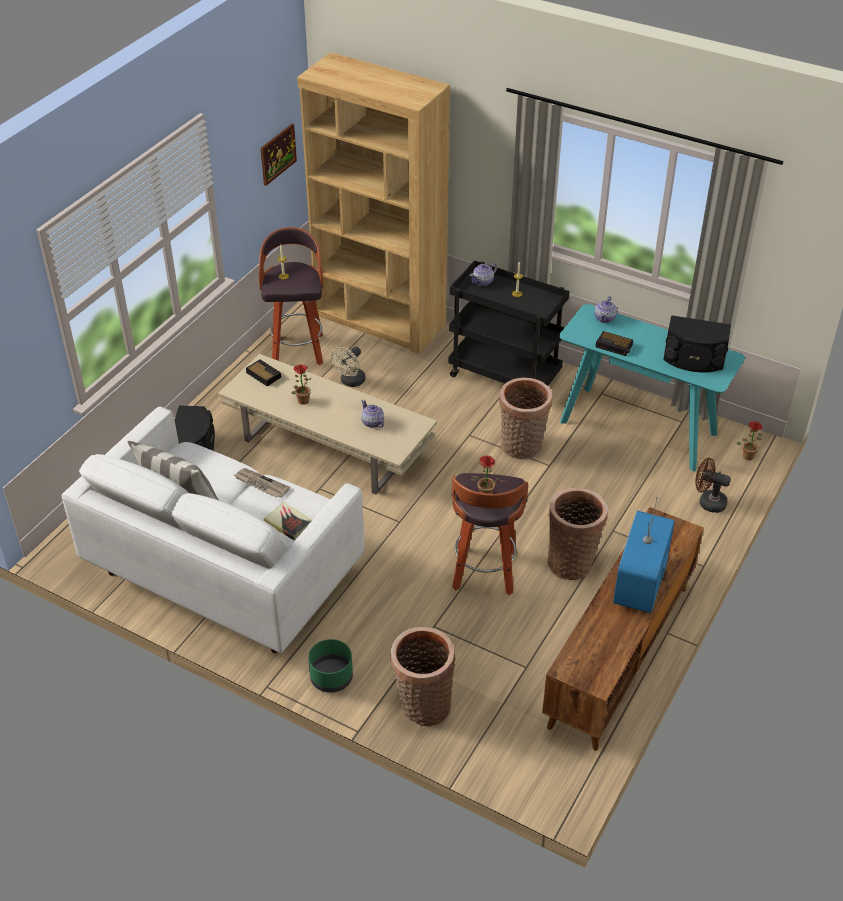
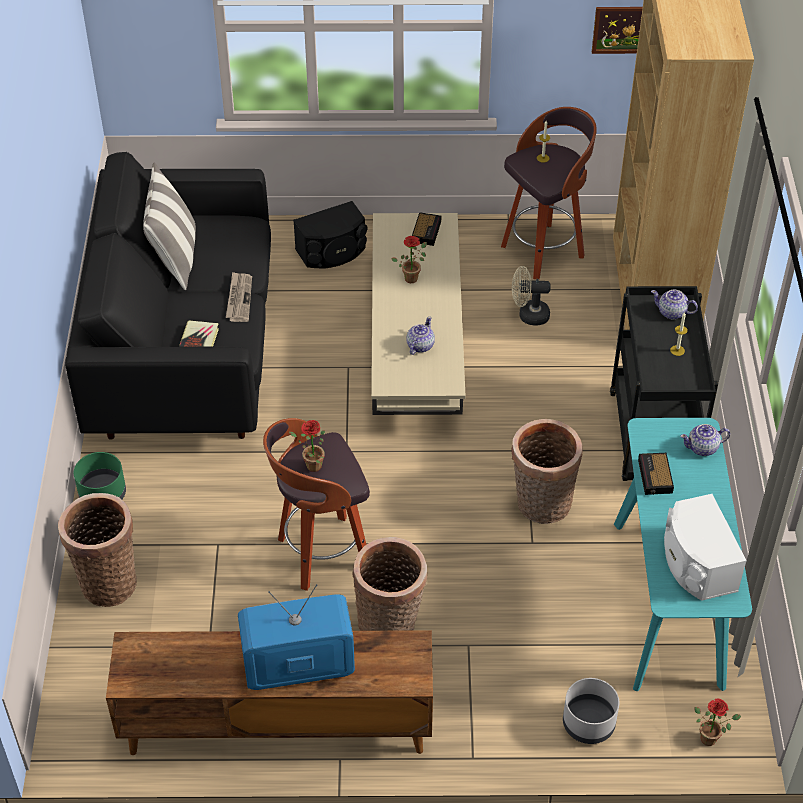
camera: 60 degrees right, 5 degrees up
(225, 573) = (185, 354): white sofa -> black sofa
(694, 359) = (696, 564): black speaker -> white speaker
(708, 502) = (588, 724): brown fan -> grey planter

